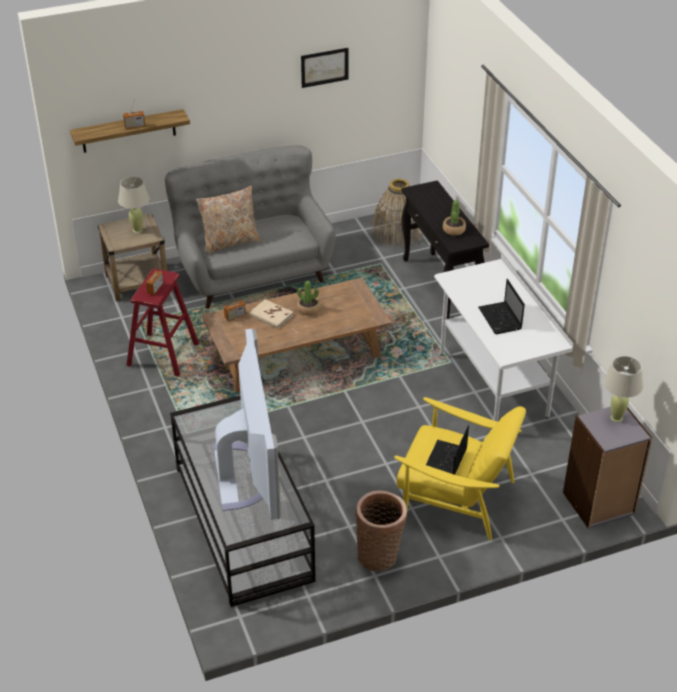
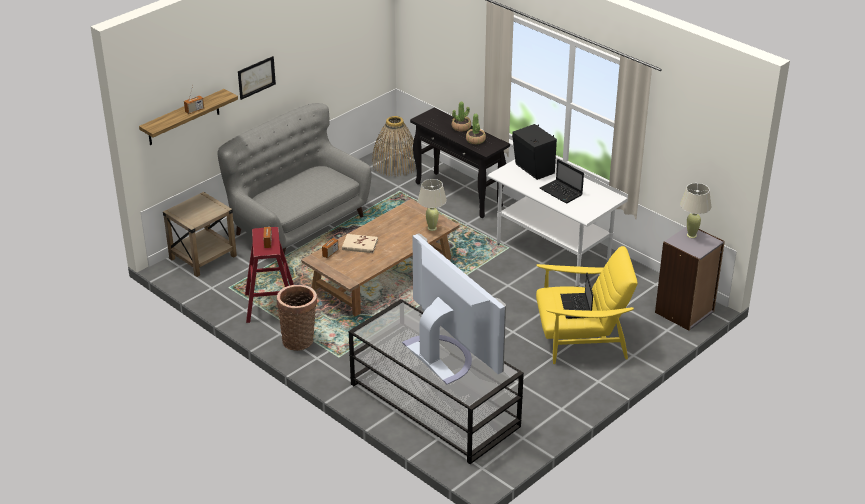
camera: 25 degrees left, 5 degrees down
(137, 230) = (202, 207): beige table lamp -> beige table lamp (432, 228)
(230, 242) = (284, 198): beige pillow -> none
(308, 309) = (386, 232): potted plant -> potted plant (461, 127)
(324, 67) = (324, 30): picture -> picture (256, 77)
(379, 555) = (555, 394): basket -> basket (299, 339)
(489, 282) = (533, 169): none -> black speaker

